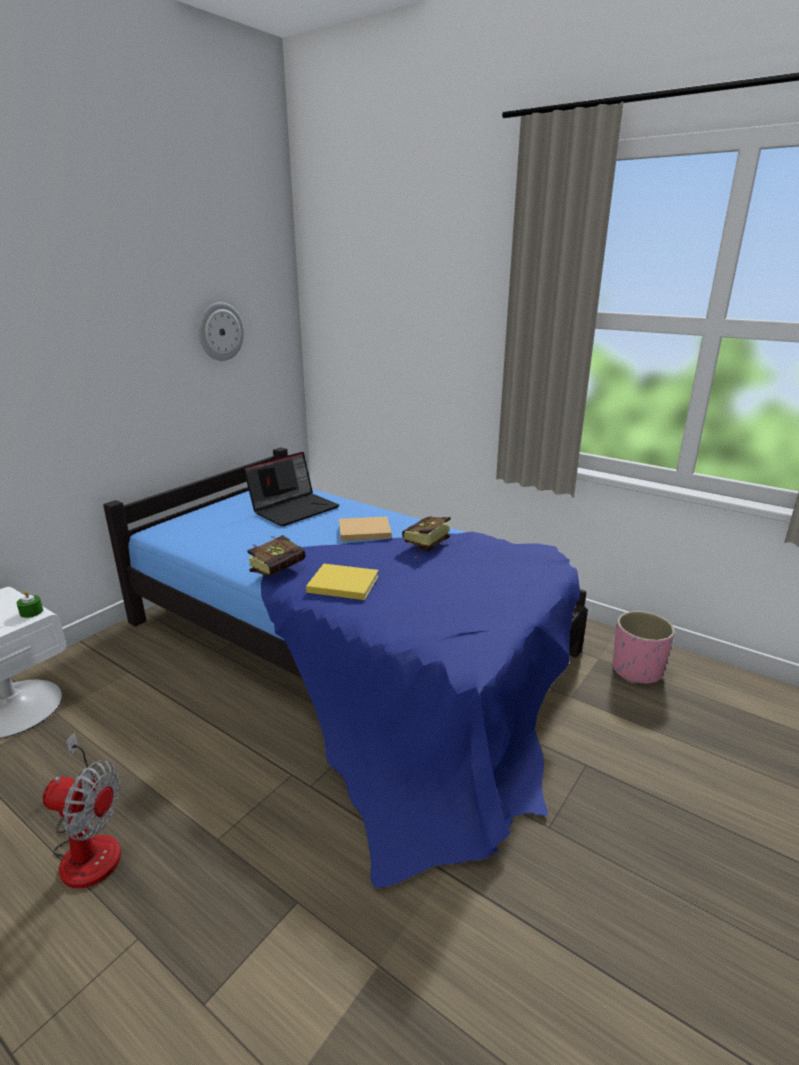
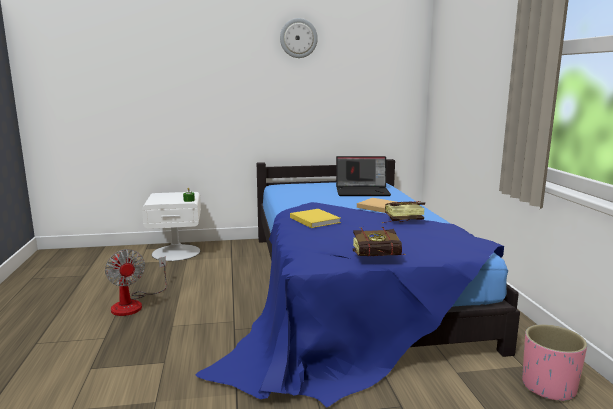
camera: 45 degrees right, 10 degrees down
(220, 331) = (357, 73): wall clock -> wall clock (298, 38)
(282, 569) = (300, 209): book -> book (381, 258)

